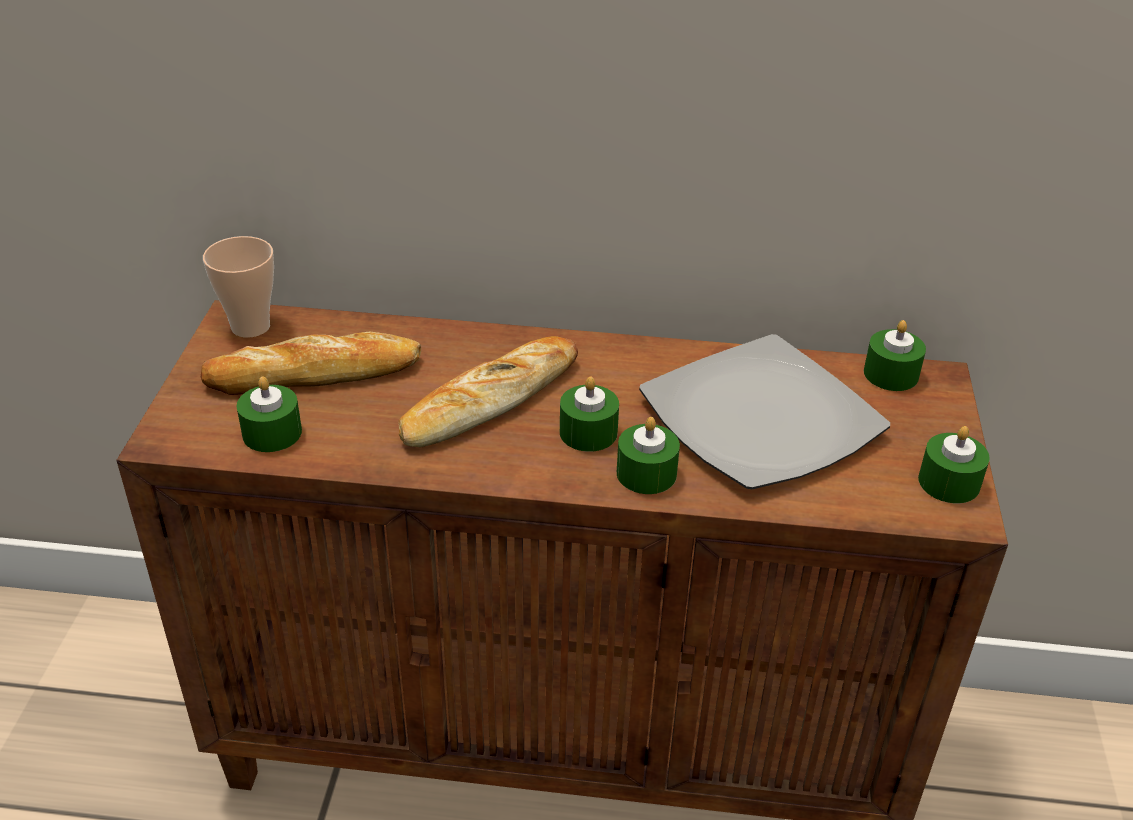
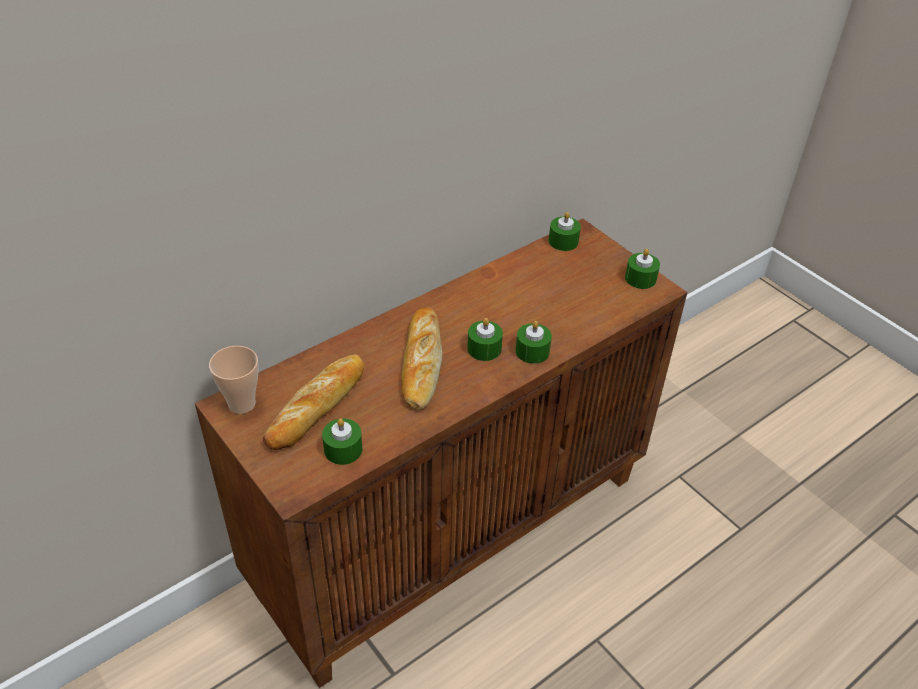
camera: 45 degrees left, 5 degrees up
(760, 420) = (543, 296): plate -> none

